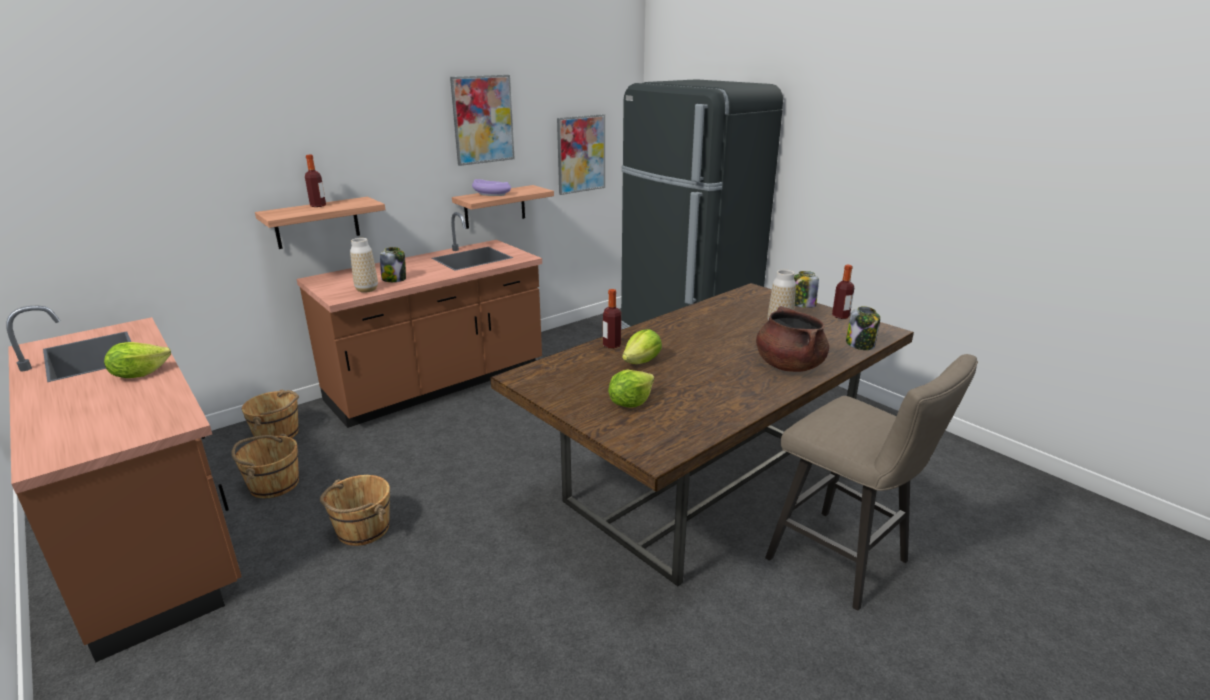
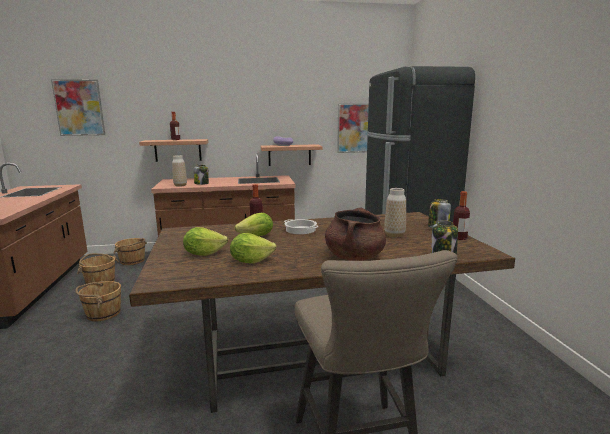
camera: 30 degrees right, 10 degrees down
(139, 374) = (28, 199): lettuce -> lettuce (251, 261)
(483, 119) = (284, 101): picture -> picture (79, 108)
(673, 340) = (300, 230): none -> cooking pot

